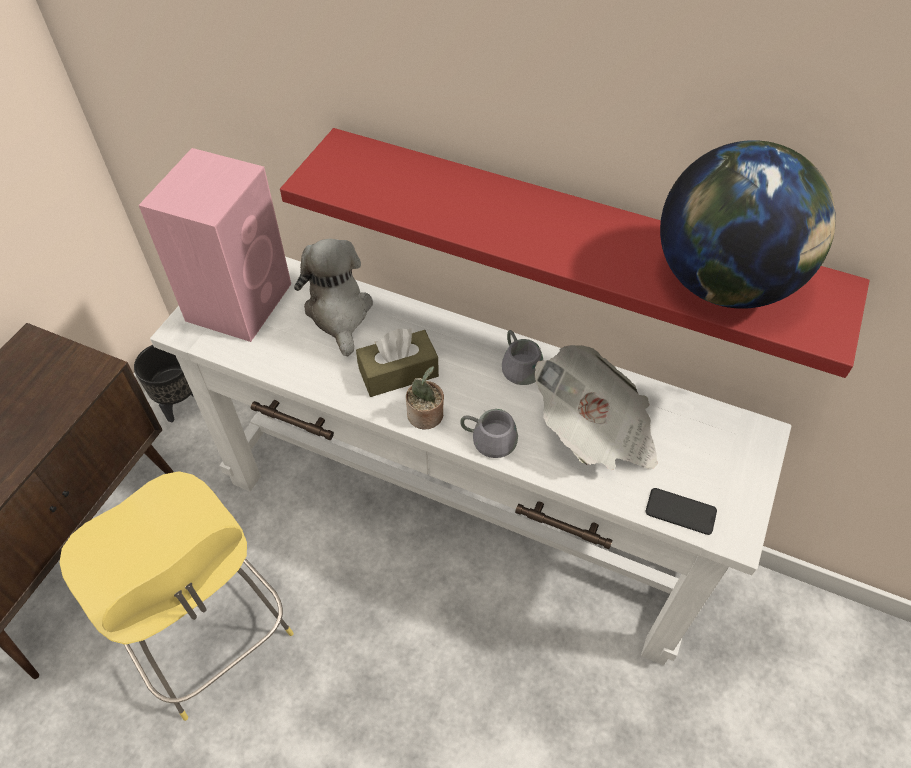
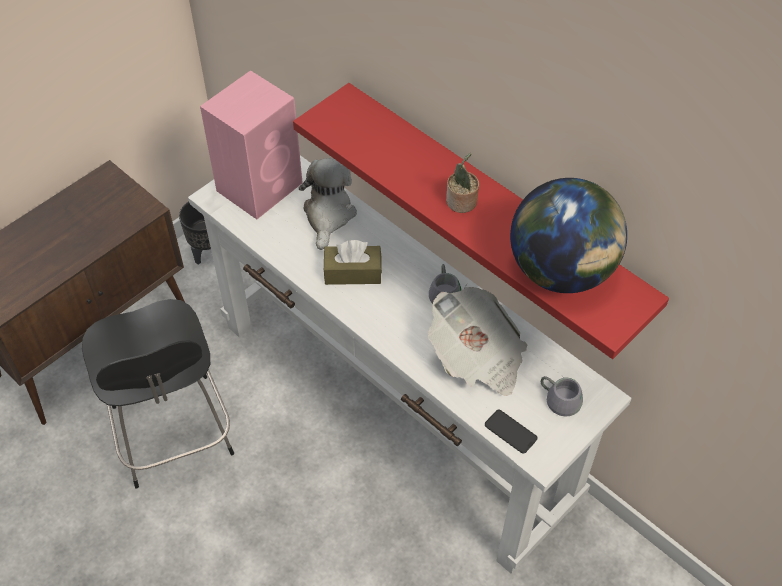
camera: 20 degrees right, 0 degrees up
(210, 634) = (173, 434): yellow stool -> black stool
(426, 416) = (359, 310): potted plant -> potted plant (461, 203)
(489, 435) = (398, 337): grey mug -> grey mug (561, 396)

